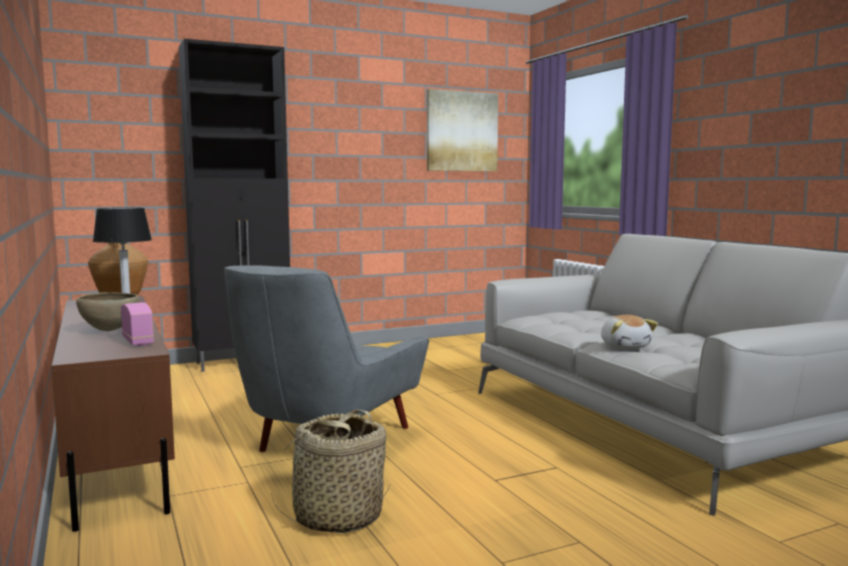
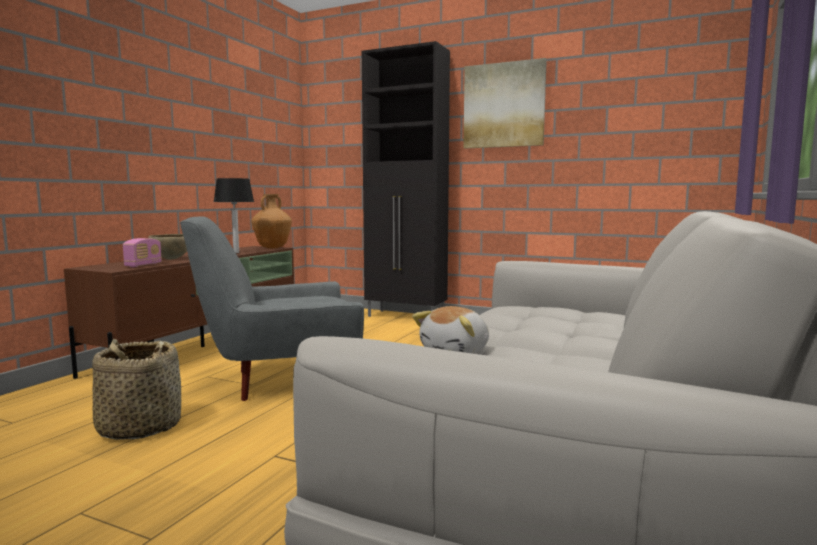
camera: 50 degrees right, 0 degrees up
(461, 131) = (655, 99): picture -> picture (504, 105)

